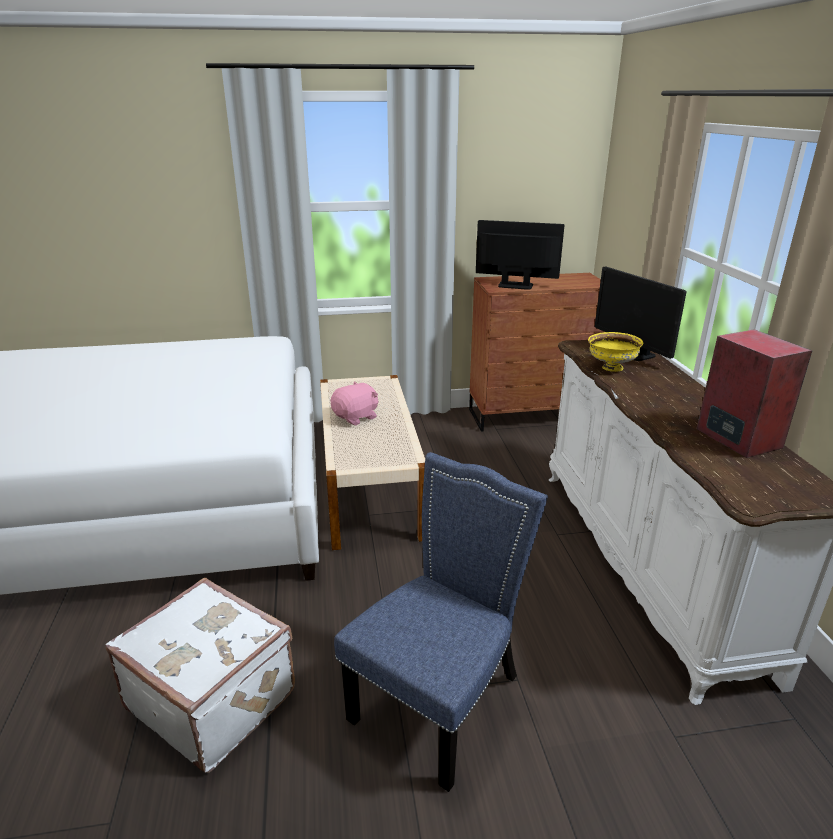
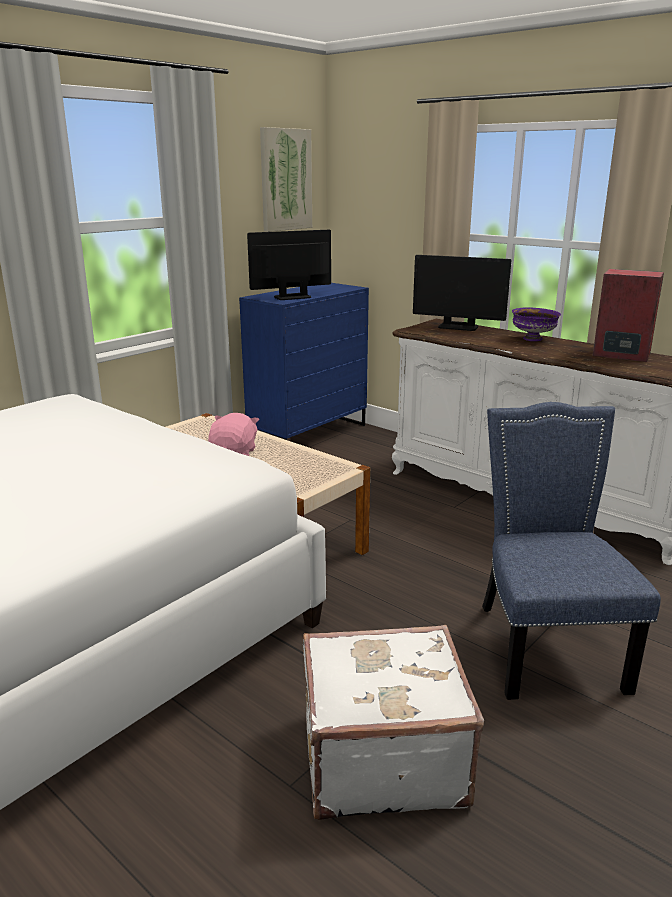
camera: 40 degrees left, 5 degrees down
(529, 415) = (308, 434): brown dresser -> blue dresser
(548, 168) = (285, 180): none -> picture
(611, 368) = (468, 338): yellow bowl -> none
(679, 388) = (533, 339): none -> purple bowl

